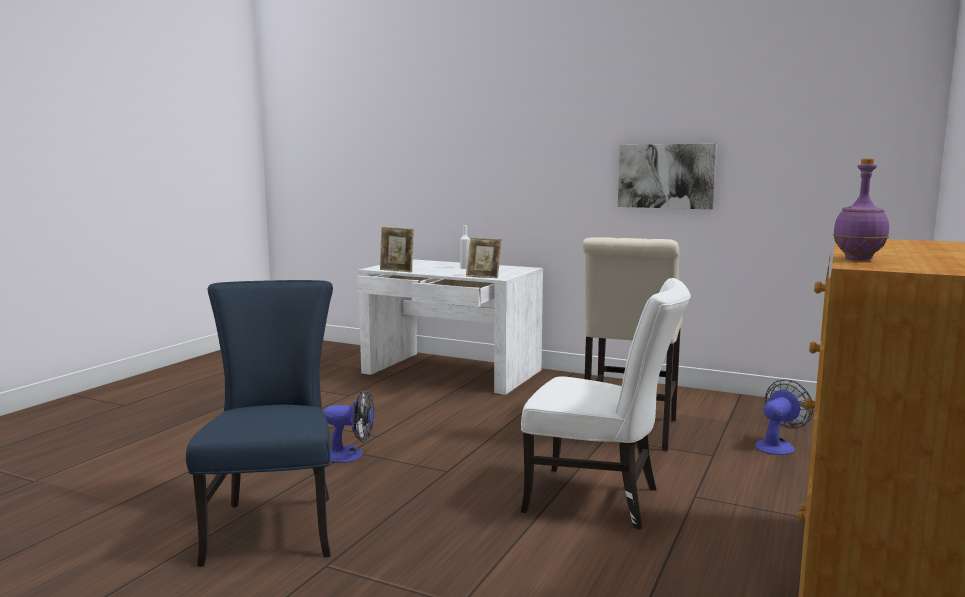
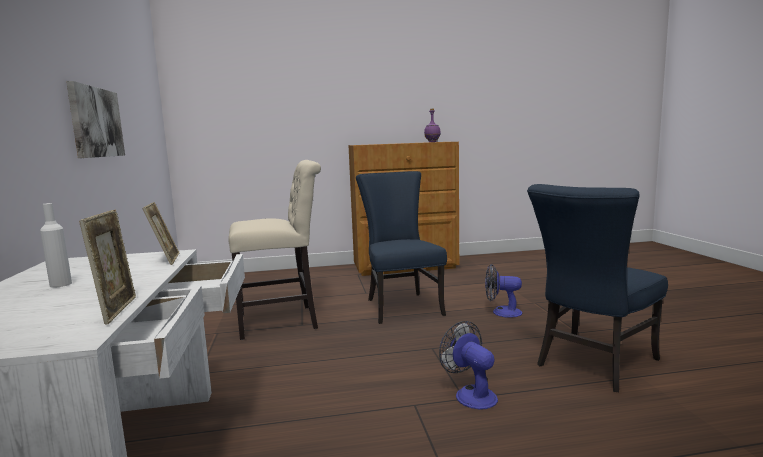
camera: 125 degrees left, 0 degrees up
(601, 500) = (401, 305): white chair -> blue chair
(778, 445) = (267, 290): fan -> fan (501, 312)

